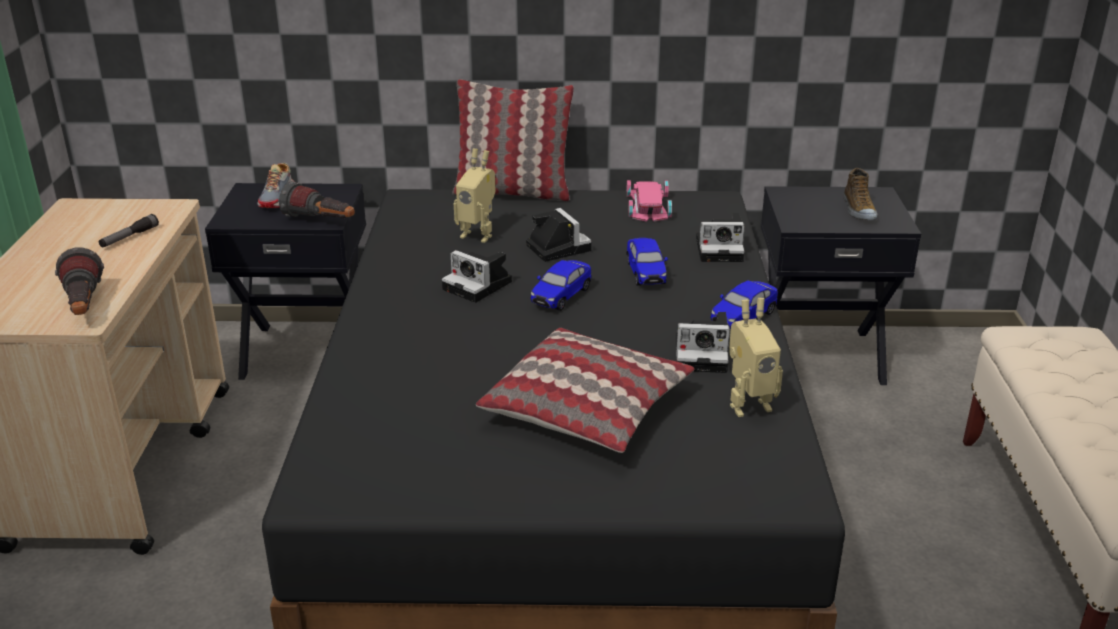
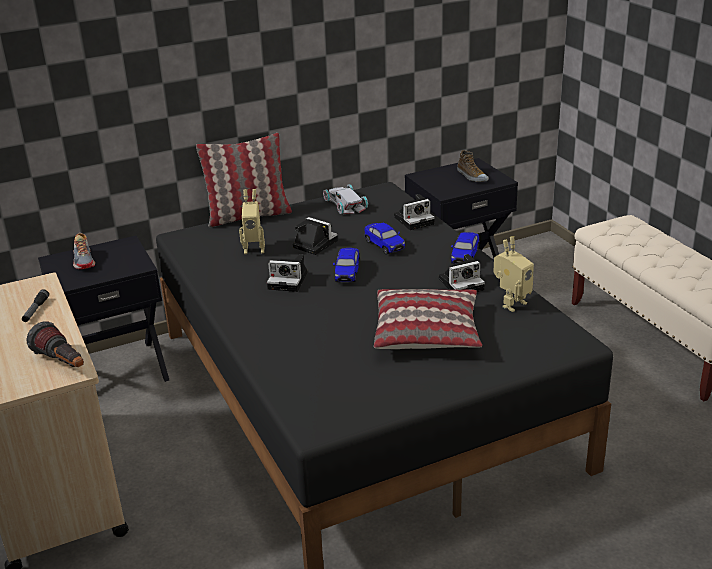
camera: 25 degrees left, 0 degrees up
(321, 222) = (136, 268): flashlight -> none
(649, 205) = (345, 203): pink toy car -> white toy car

